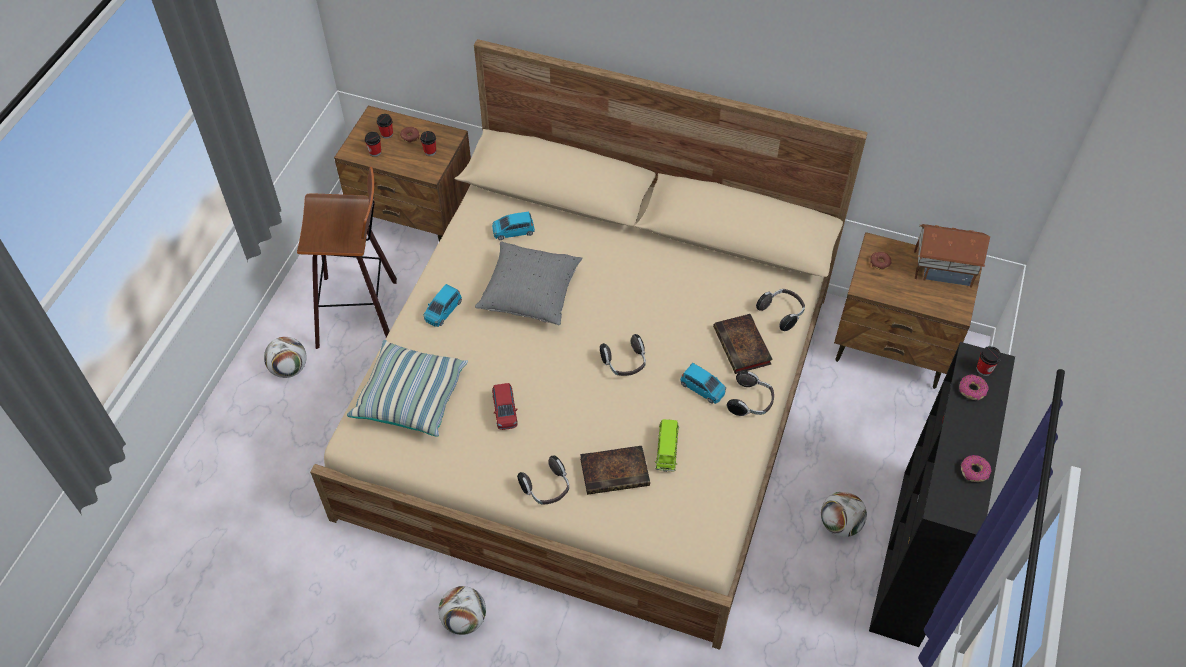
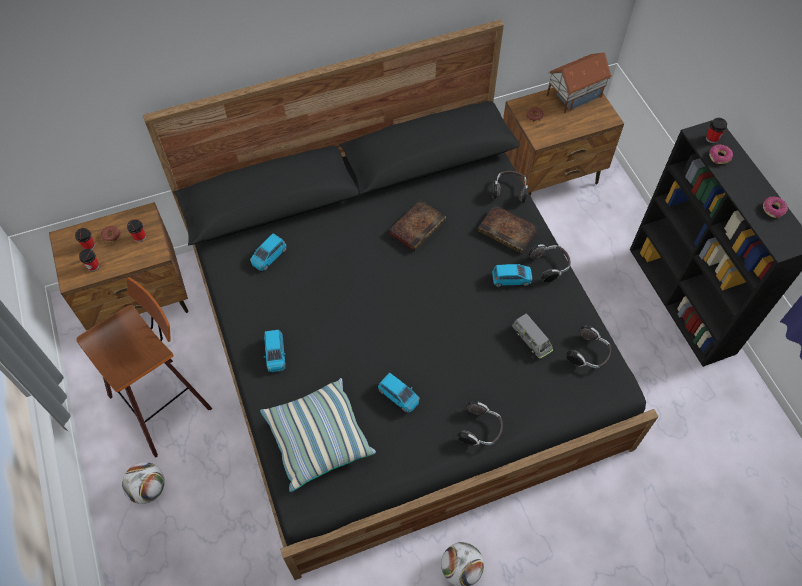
camera: 40 degrees left, 5 degrees up
(505, 411) = (398, 396): red toy car -> blue toy car
(530, 294) = (328, 295): grey pillow -> none
(594, 401) = (401, 344): beige bed -> black bed
(616, 472) = (515, 380): book -> book (417, 226)
(624, 363) = (444, 298): headphones -> headphones (588, 354)
(666, 451) = (531, 340): green toy car -> grey toy car
(840, 524) = (625, 311): football -> none

